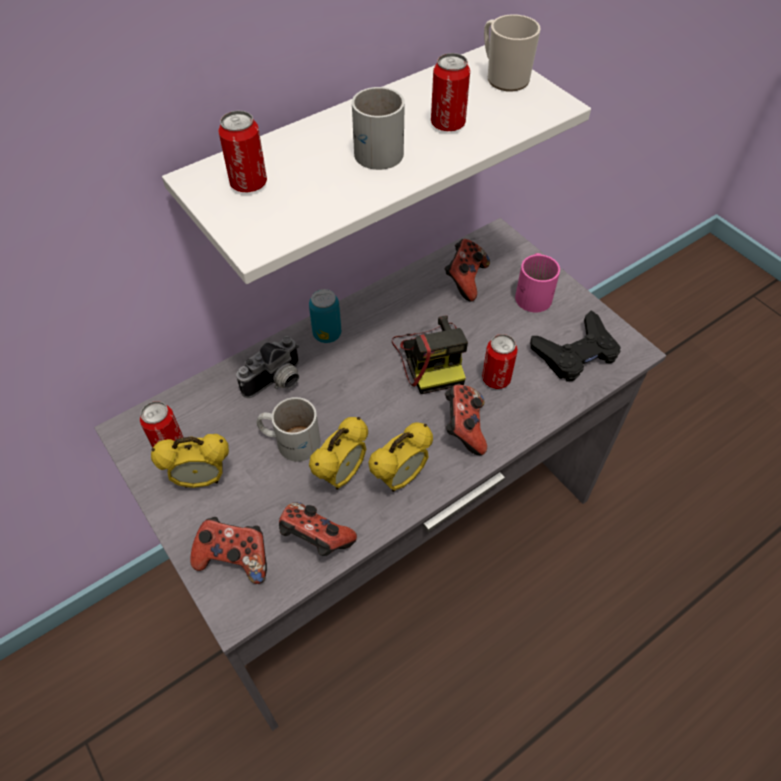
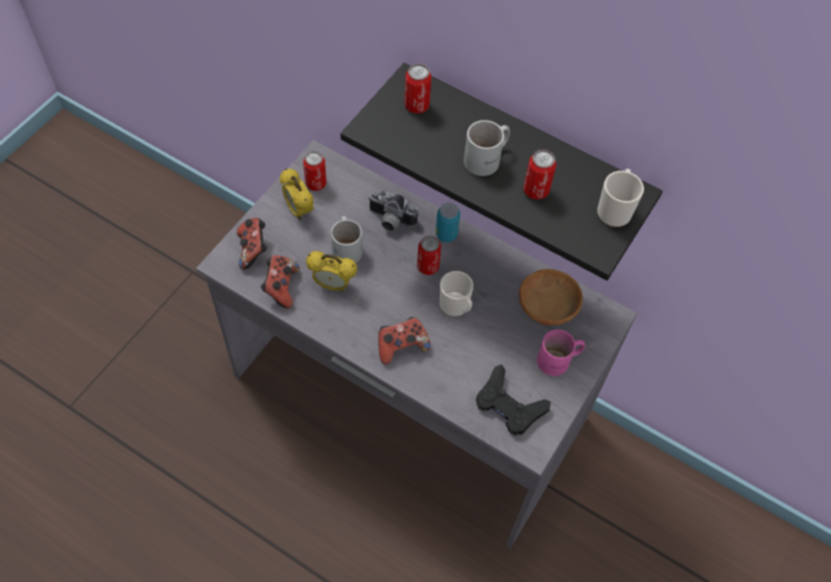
camera: 65 degrees right, 5 degrees up
(344, 156) = (522, 154): white shelf -> black shelf
(400, 478) = (344, 319): alarm clock -> none
(431, 358) = (456, 307): camera -> mug
(465, 280) = (547, 307): game controller -> brown bowl
(496, 379) = (456, 355): can -> can (428, 267)

